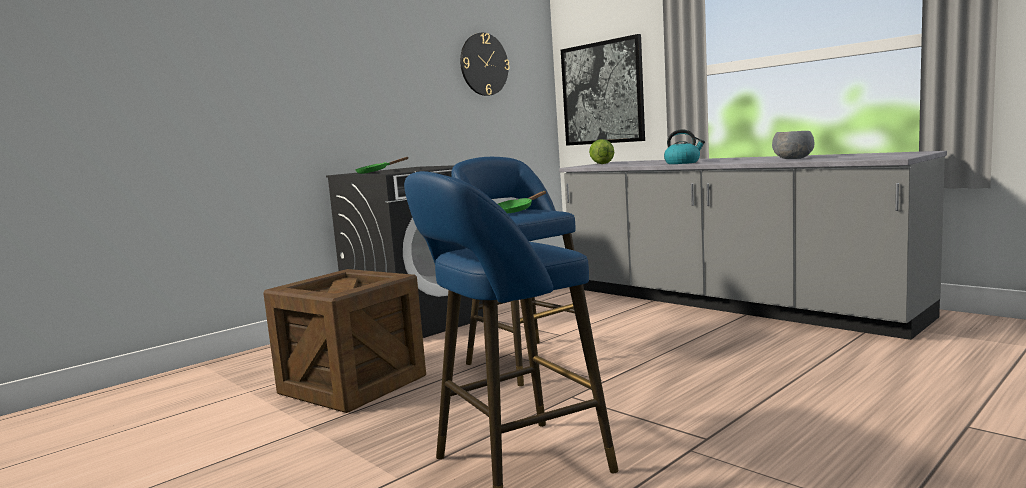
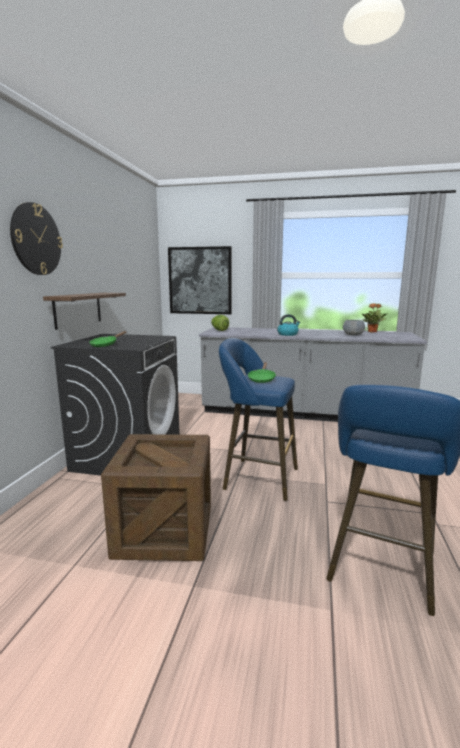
camera: 35 degrees left, 5 degrees up
(378, 135) = (78, 309): none -> shelf
(484, 64) = (130, 254): wall clock -> wall clock (36, 239)
(857, 154) = (372, 332): none -> potted plant

